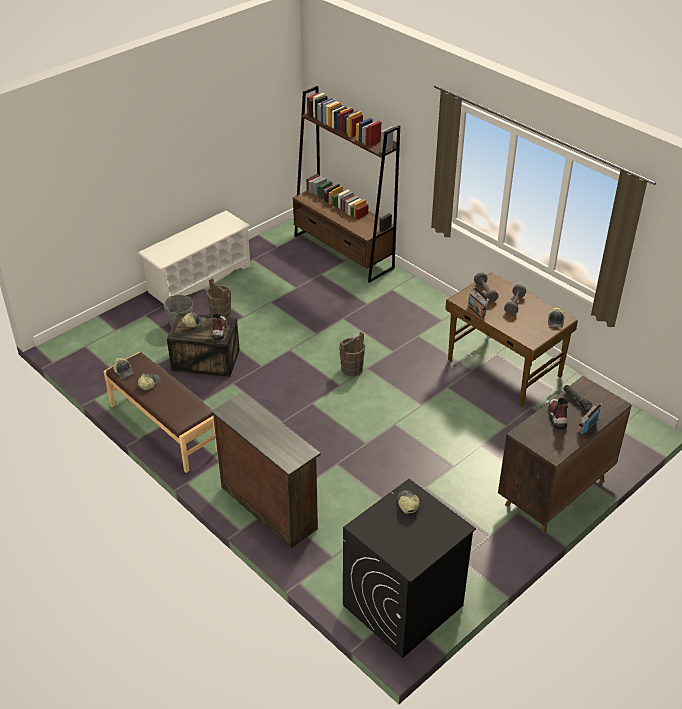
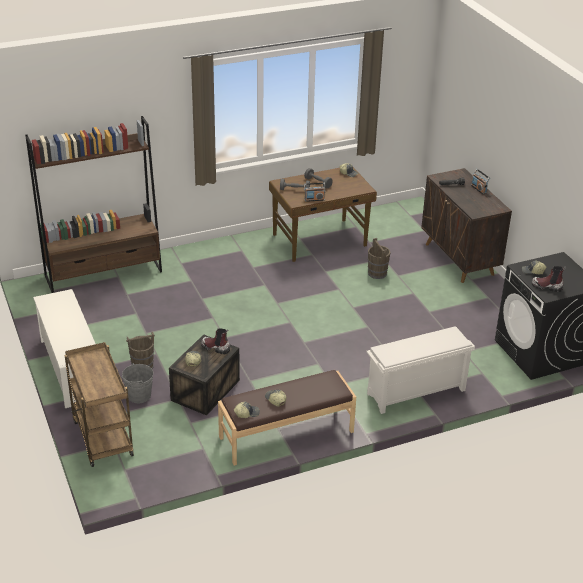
camera: 70 degrees left, 5 degrees down
(120, 322) = (101, 437): none -> brown cart
(269, 506) = (415, 393): brown dresser -> white shoe rack
(352, 369) = (273, 310): brown bucket -> brown bucket (377, 273)
(556, 416) = (464, 196): boot -> boot (547, 287)

